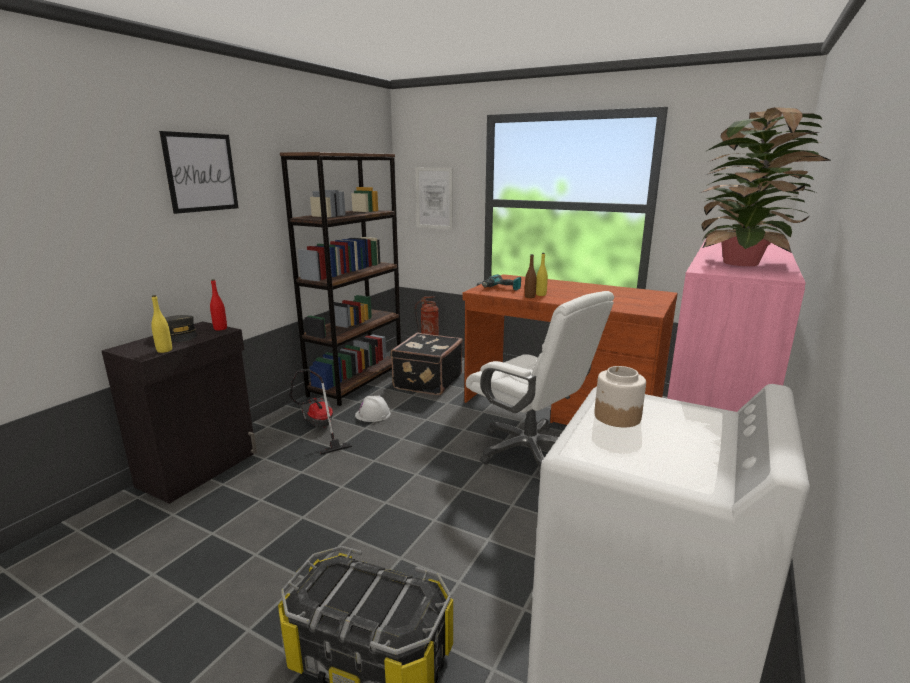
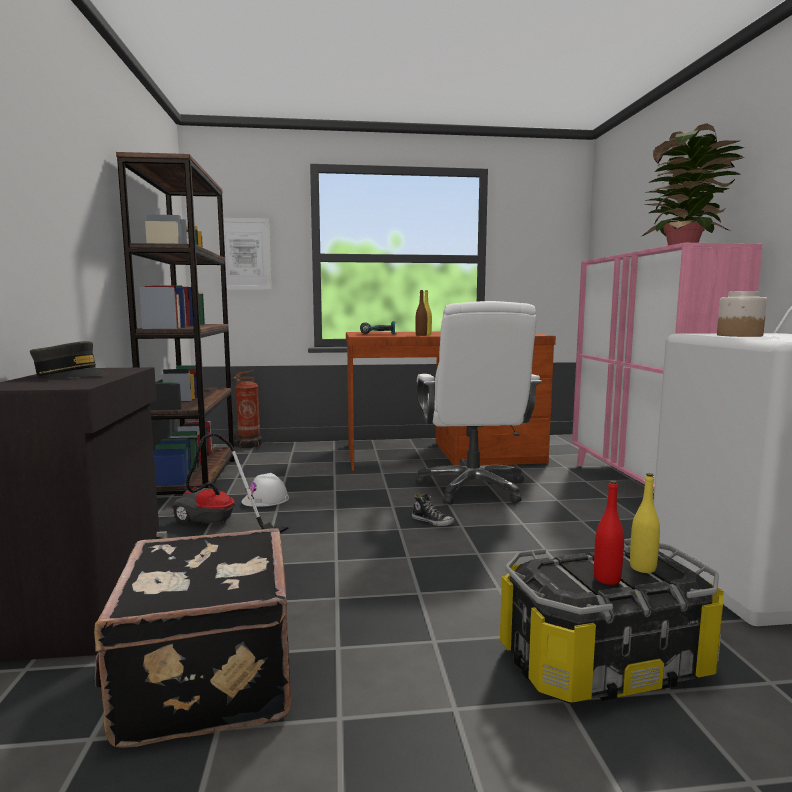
camera: 35 degrees left, 10 degrees down
(164, 350) = (93, 381): yellow bottle -> yellow bottle (642, 568)
(201, 172) = (53, 142): picture -> none
(220, 328) = (119, 368): red bottle -> red bottle (607, 579)
(426, 381) = (282, 464): black suitcase -> black suitcase (205, 678)
(447, 476) = (433, 522): none -> shoe
(530, 451) = (473, 488): white office chair -> white office chair turned 75 degrees clockwise

